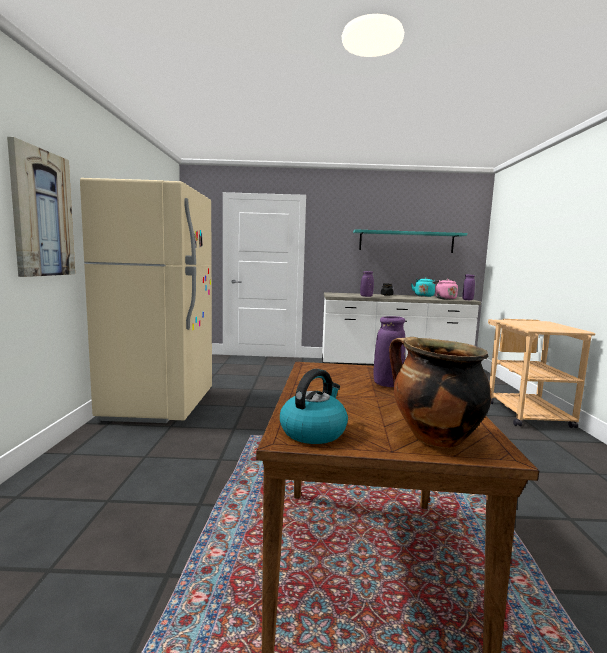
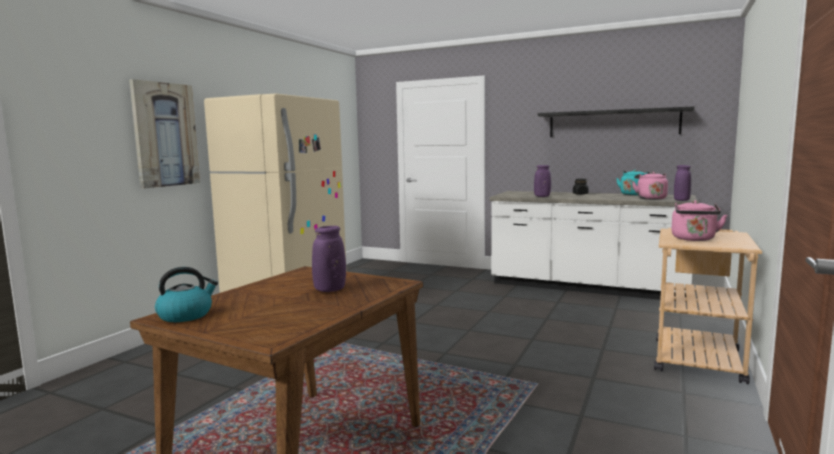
camera: 25 degrees right, 0 degrees up
(406, 241) = (612, 123): turquoise shelf -> black shelf
(433, 438) = (253, 328): cooking pot -> none
(538, 326) = (694, 239): none -> pink kettle

